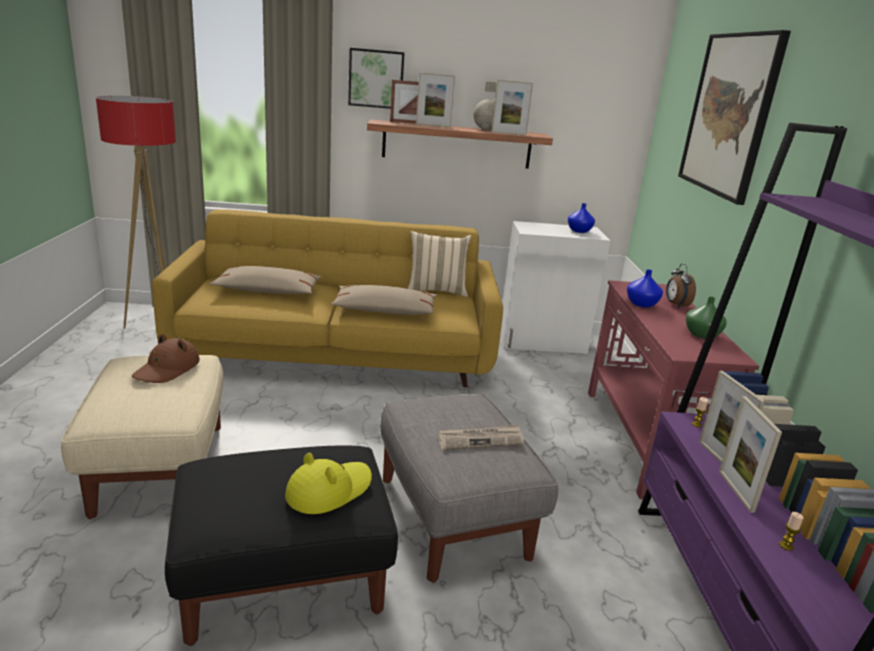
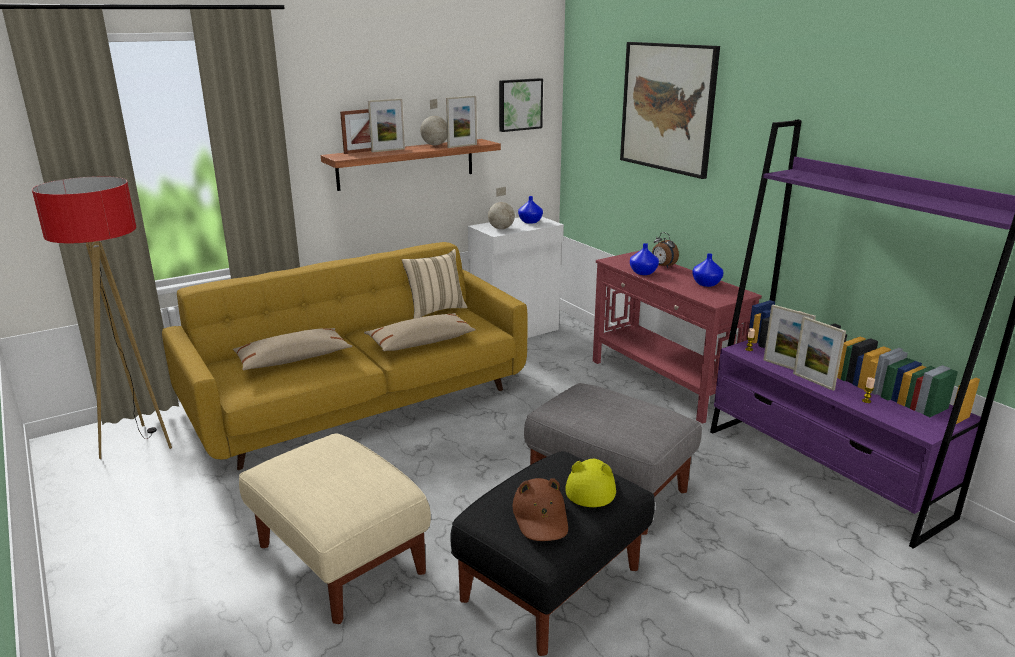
camera: 30 degrees left, 0 degrees up
(167, 369) = (326, 458): brown hat -> brown hat (541, 518)
(376, 78) = (320, 112): picture -> picture (519, 104)
(481, 439) = (632, 413): newspaper -> none
(539, 229) = (500, 228): none -> globe
(702, 335) = (707, 284): green vase -> blue vase

